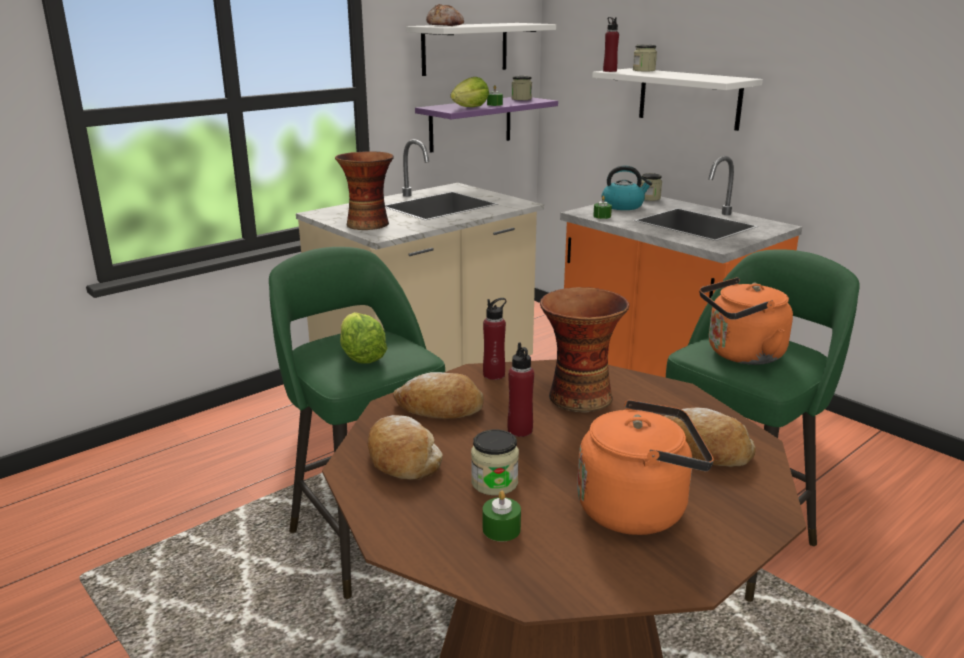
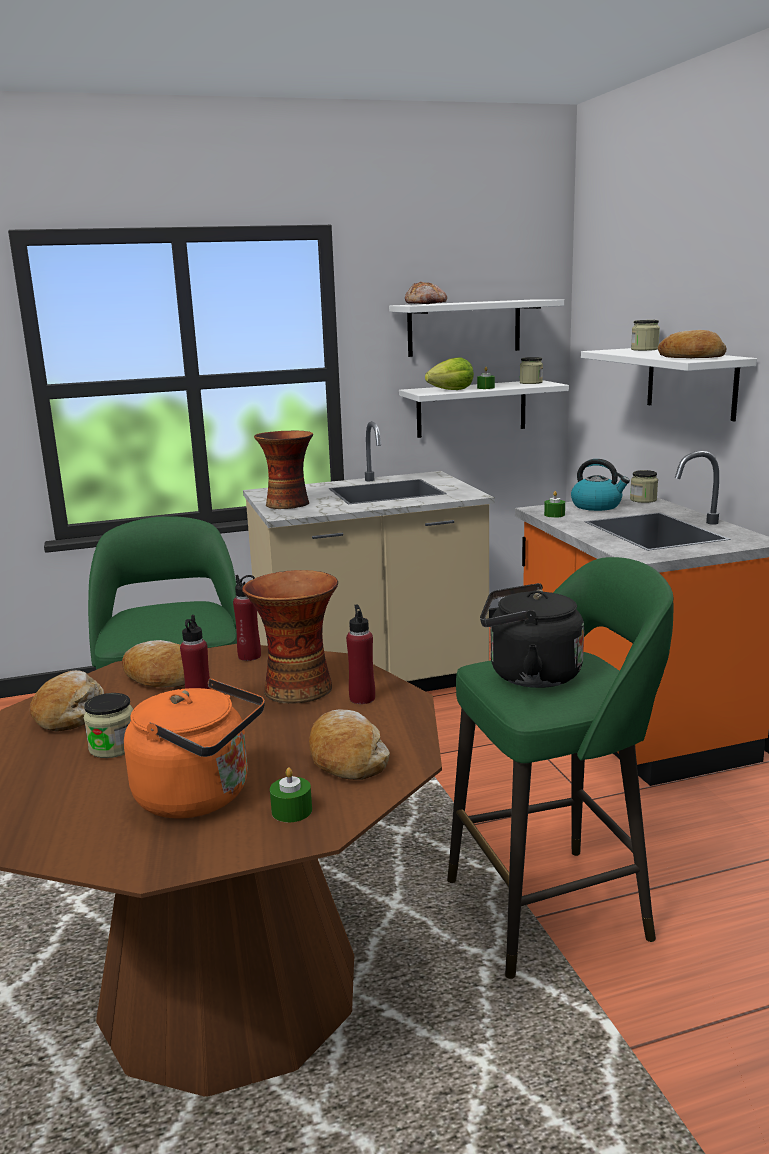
camera: 25 degrees right, 5 degrees down
(361, 357) = (158, 624): lettuce -> none
(470, 124) = (471, 409): purple shelf -> white shelf
(501, 529) = (63, 785): green candle -> green candle (291, 810)
(609, 71) = (600, 350): red bottle -> red bottle (362, 698)
(712, 78) = (690, 357): none -> bread
(741, 355) = (528, 675): orange kettle -> black kettle

